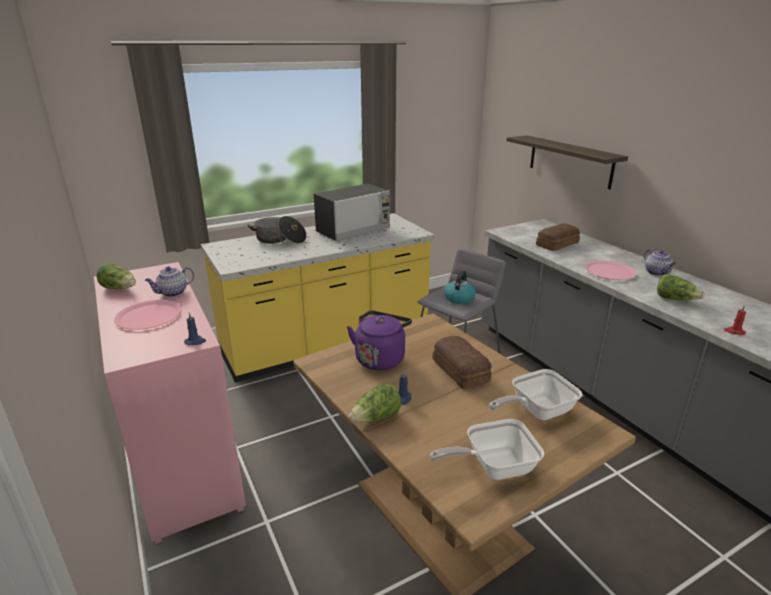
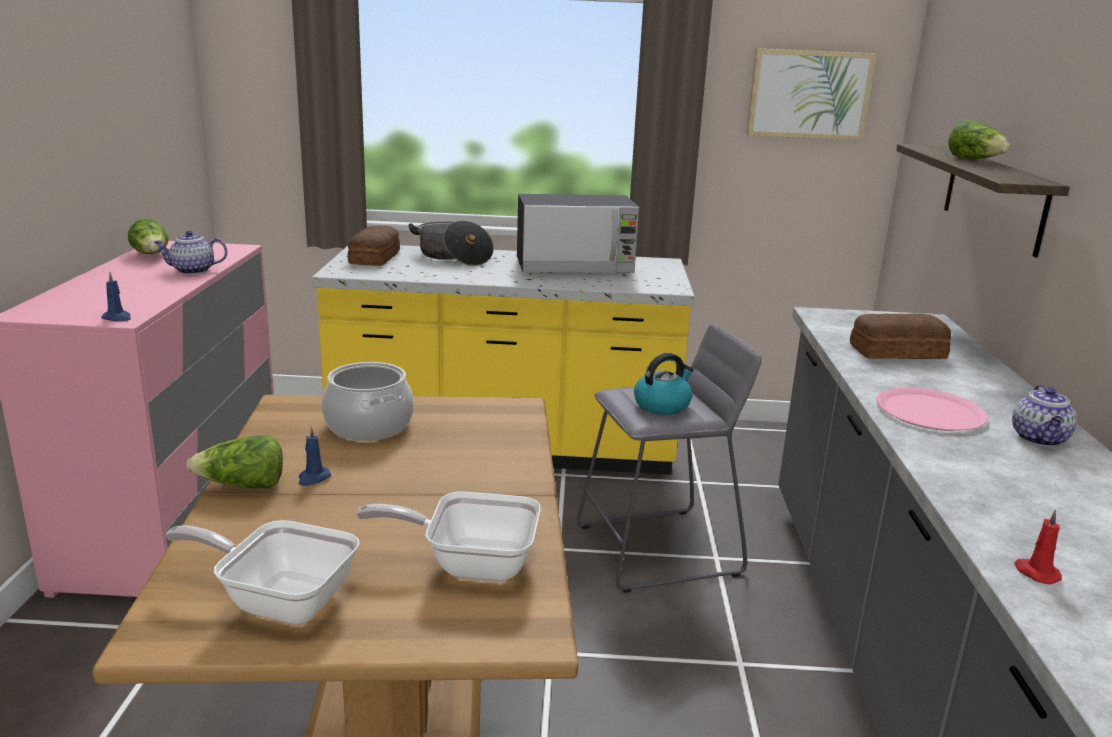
camera: 30 degrees right, 5 degrees down
(148, 316) = (125, 285): pink plate -> none
(380, 358) = (369, 426): purple kettle -> cooking pot
(440, 112) = (809, 94): none -> picture
(461, 370) = (453, 474): bread -> bread (376, 257)
(675, 299) = (995, 486): lettuce -> lettuce (975, 160)

